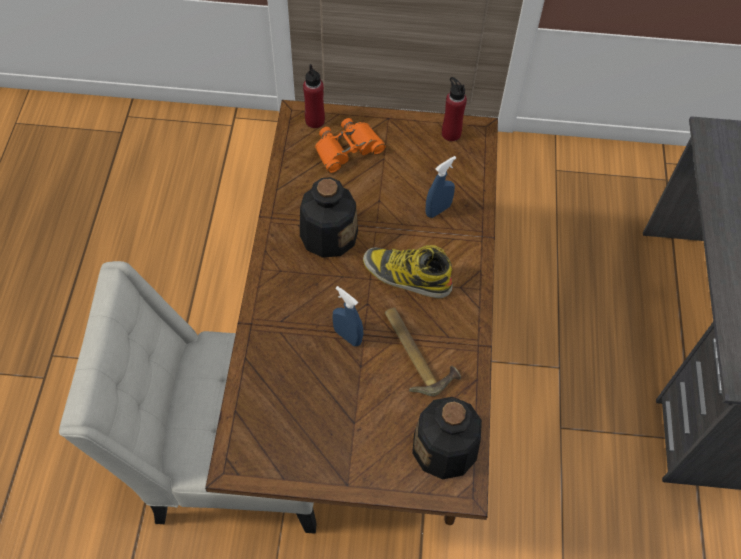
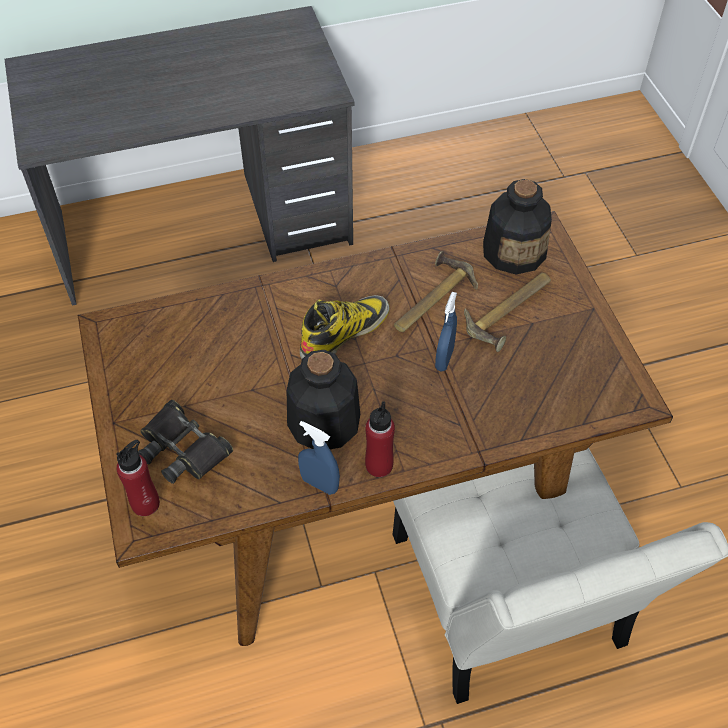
camera: 110 degrees left, 5 degrees down
(347, 149) = (183, 448): orange binoculars -> black binoculars
(372, 411) = (512, 312): none -> hammer
(406, 276) = (344, 333): boot -> boot turned 135 degrees counterclockwise
(438, 210) = (242, 331): blue spray bottle -> blue spray bottle (319, 484)
(451, 133) = (119, 351): red bottle -> red bottle (379, 465)

